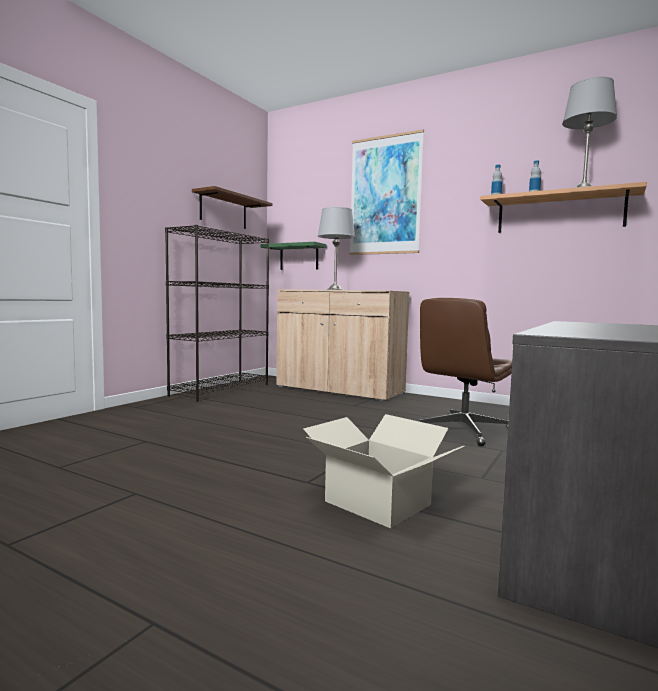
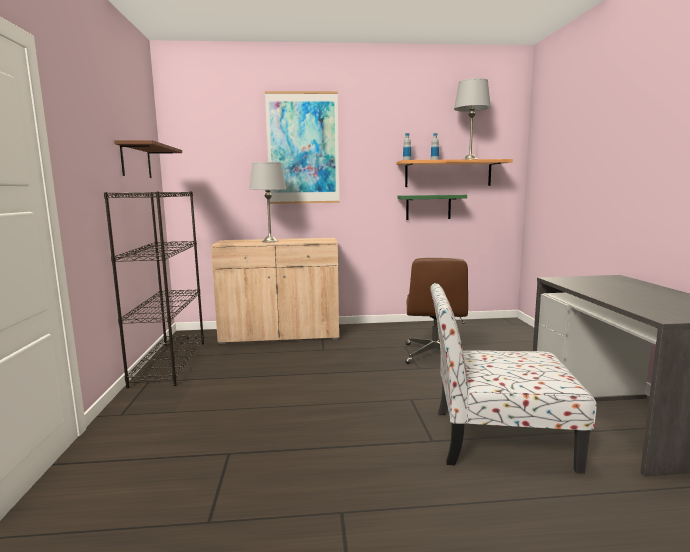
camera: 35 degrees left, 5 degrees up
(299, 257) = (209, 205): green shelf -> green shelf (428, 207)
(378, 502) = (497, 439): cardboard box -> chair

